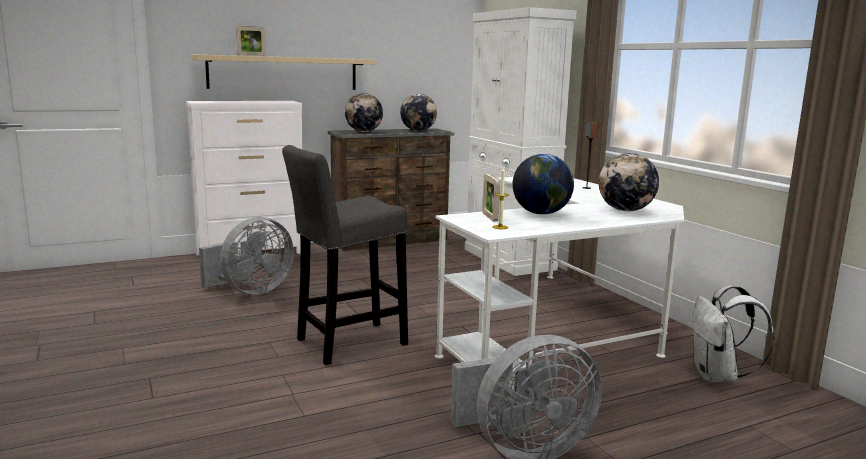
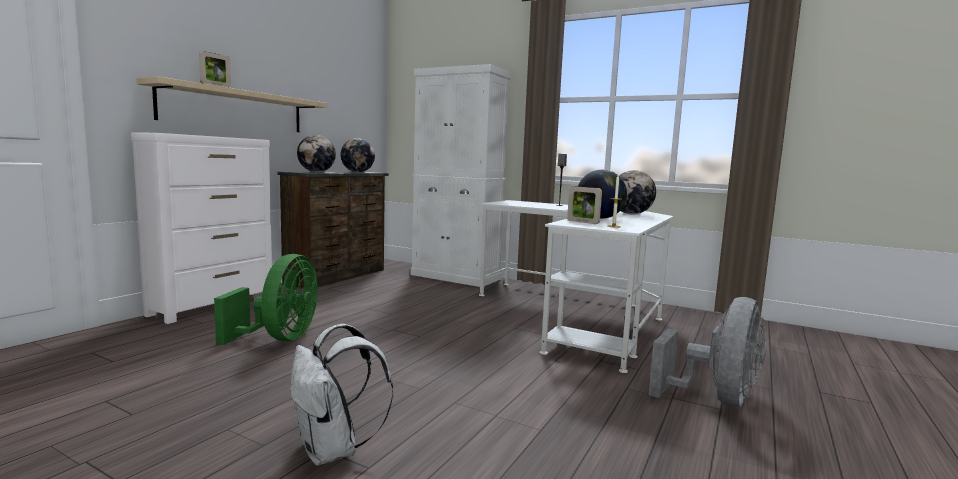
camera: 35 degrees left, 5 degrees down
(251, 291) = (280, 338): grey fan -> green fan
(346, 343) = (457, 361): grey stool -> none
(718, 377) = (706, 324): white backpack -> white backpack (333, 451)

